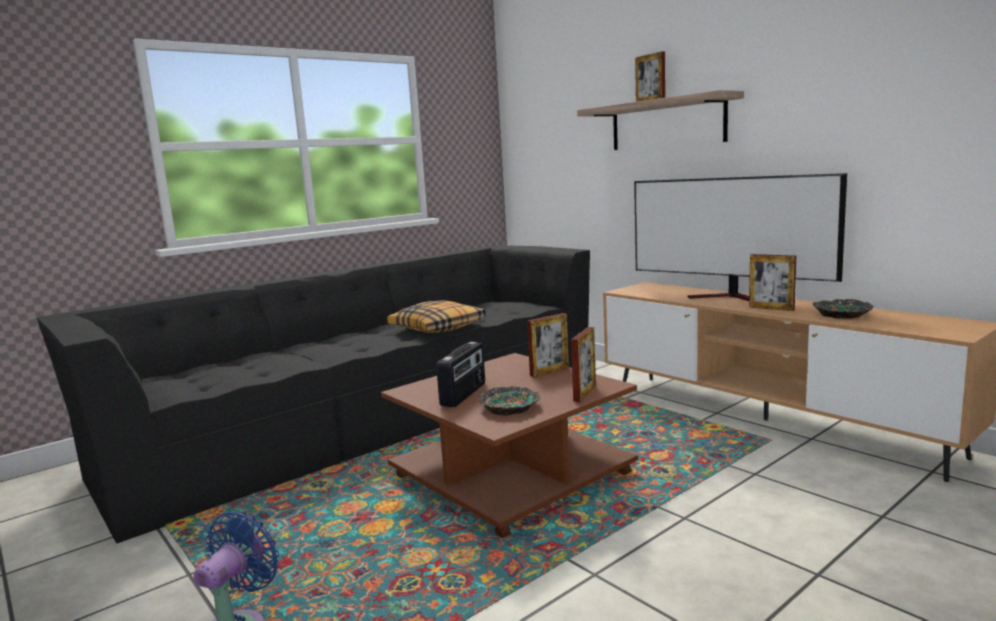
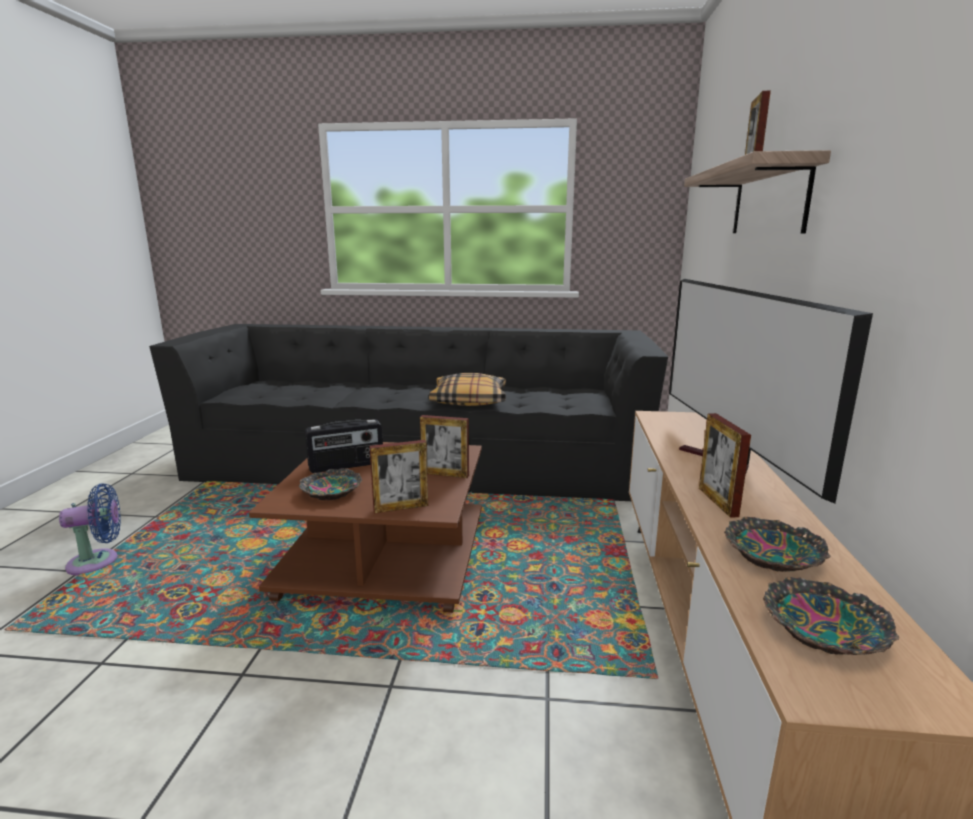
camera: 45 degrees right, 5 degrees up
(914, 324) = (822, 629): none -> bowl

